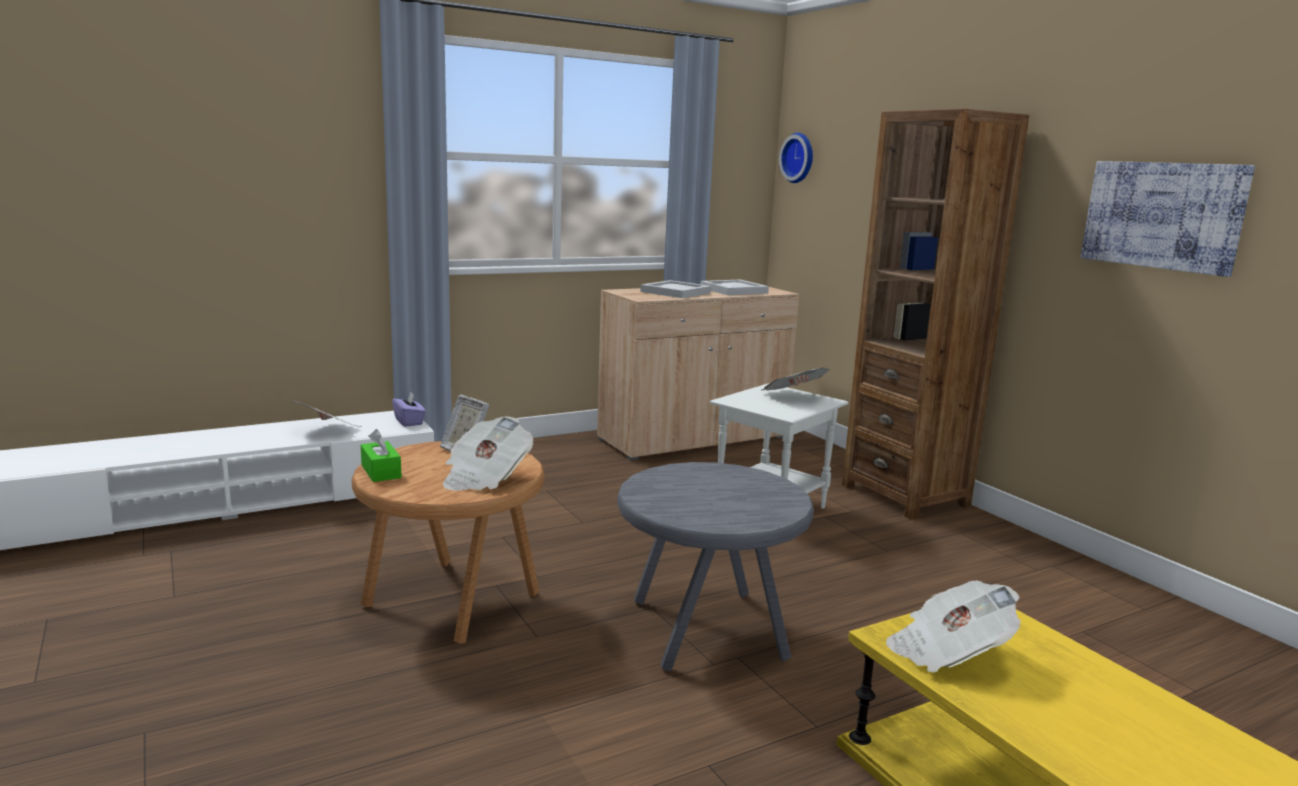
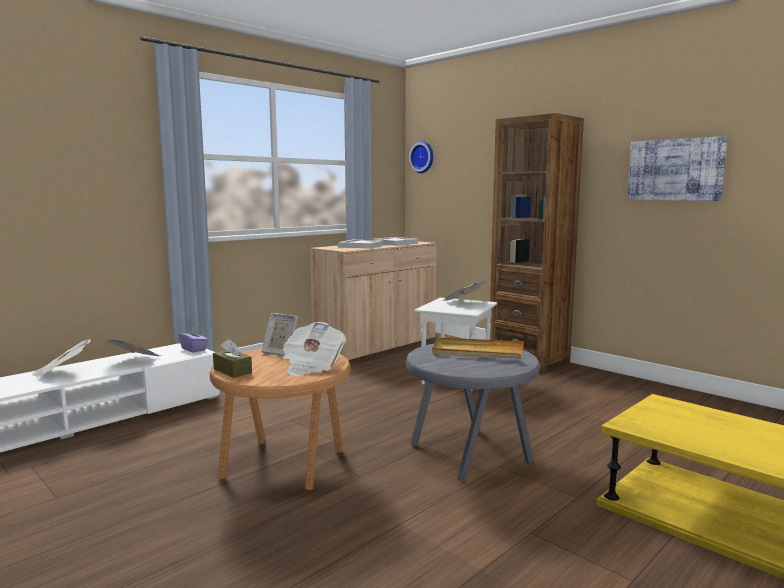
camera: 15 degrees left, 5 degrees down
(381, 471) = (232, 371): green tissue box -> brown tissue box
(731, 487) = (477, 352): none -> beige tray
(947, 652) = (666, 427): newspaper -> newspaper (61, 373)

